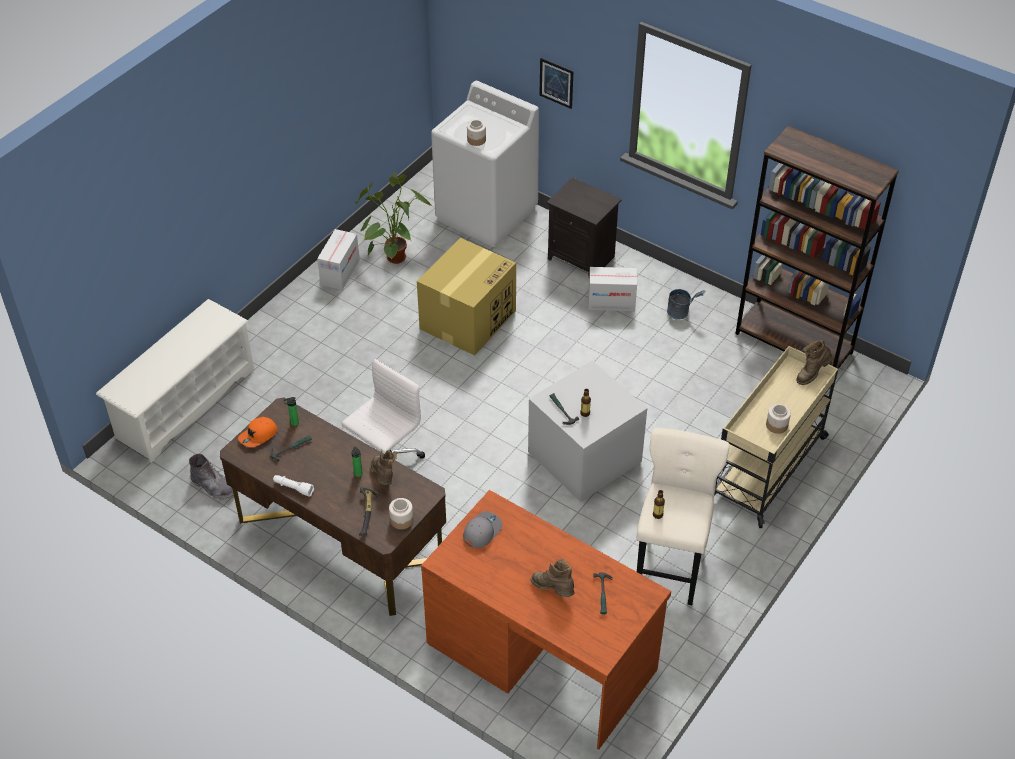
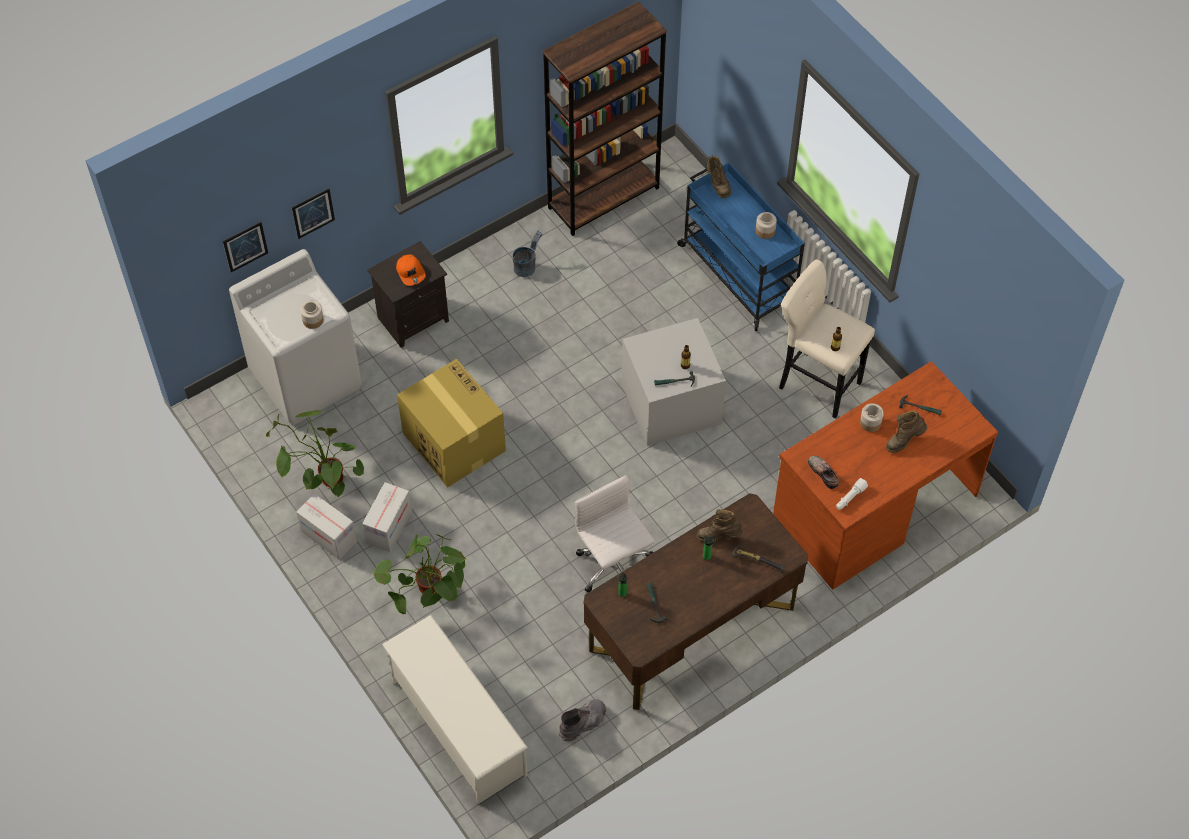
camera: 70 degrees left, 10 degrees up
(258, 436) = (627, 628): orange cap -> orange cap (411, 272)
(293, 488) = (704, 613): white flashlight -> white flashlight (850, 498)
(305, 349) = (429, 597): none -> potted plant
(401, 520) = (774, 536): jar -> jar (870, 423)
(481, 531) = (824, 473): grey cap -> shoe
(499, 57) = (245, 246): none -> picture
(611, 302) = (486, 315): cardboard box -> cardboard box (389, 527)
(768, 467) = (738, 273): beige cart -> blue cart

